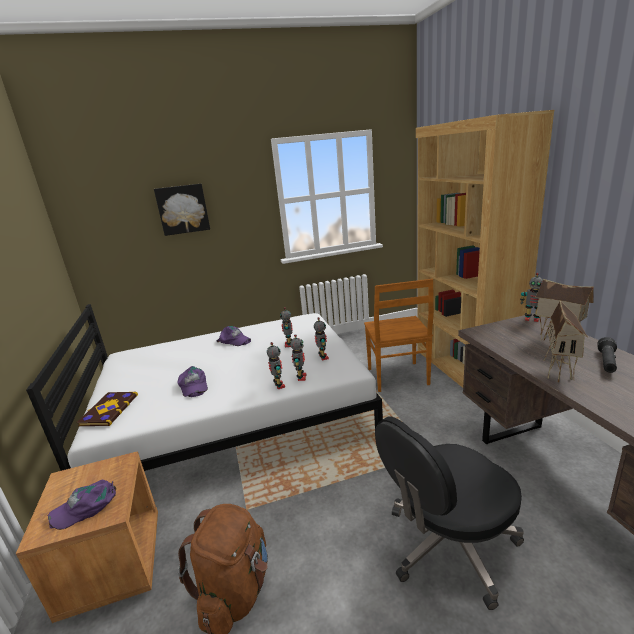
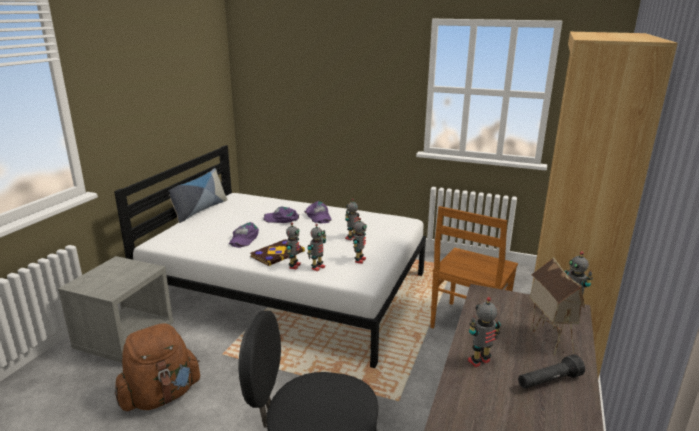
camera: 35 degrees right, 0 degrees up
(86, 506) = (106, 283): purple cap -> purple cap (281, 219)
(99, 382) = (200, 210): none -> pillow
(108, 410) = (180, 231): book -> book (277, 253)
(113, 564) = (125, 338): brown nightstand -> grey nightstand
(183, 209) = (331, 78): picture -> none
(560, 372) = (480, 362): toy house -> toy robot

